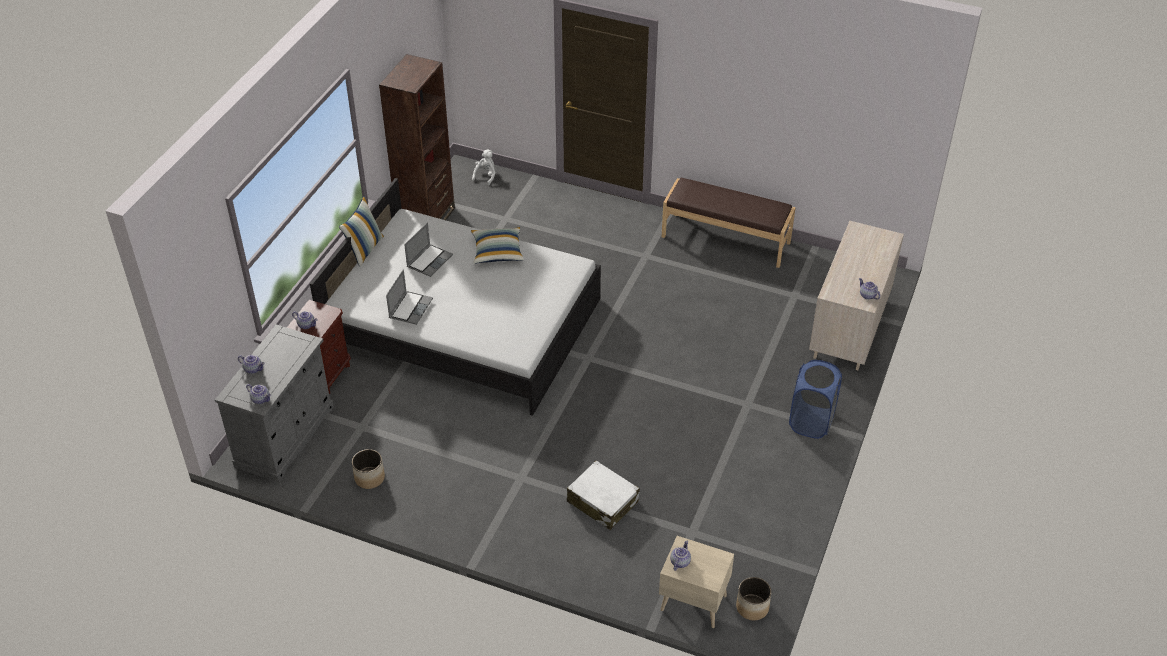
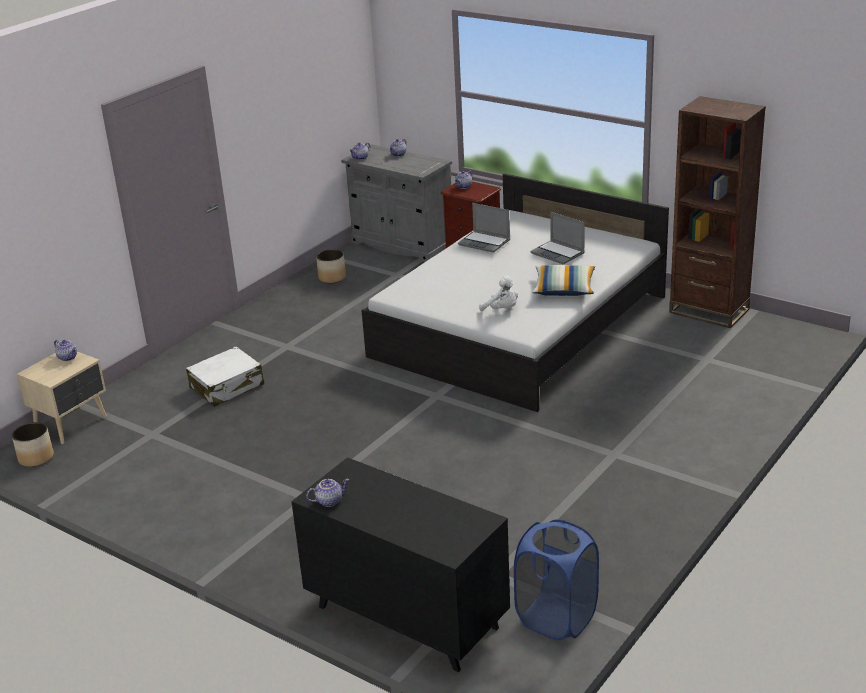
camera: 105 degrees right, 15 degrees down
(364, 249) = (589, 225): pillow -> none
(486, 176) = (798, 350): white plush toy -> white plush toy (502, 310)
(726, 239) = (640, 529): brown bench -> none
(811, 422) = (250, 544): blue laundry basket -> blue laundry basket (556, 618)
(849, 328) = (405, 617): beige dresser -> black dresser

